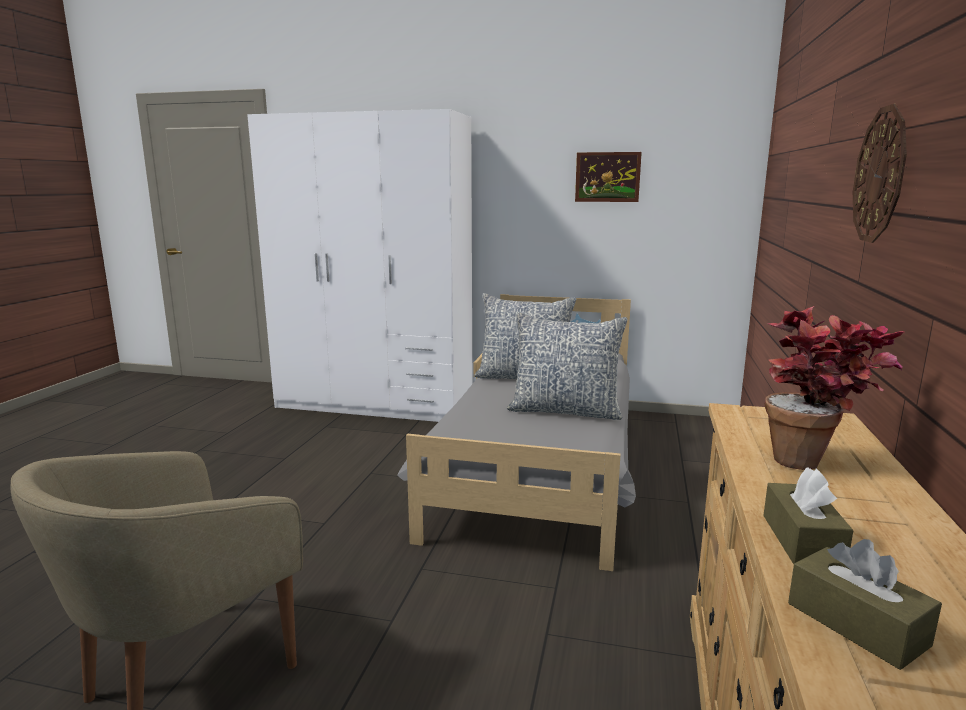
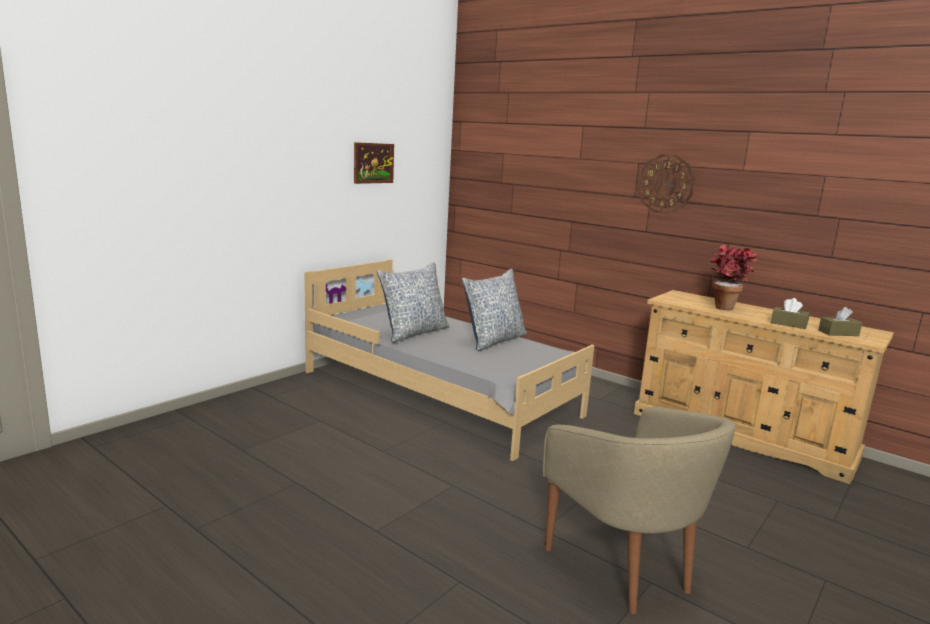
camera: 65 degrees left, 0 degrees up
(375, 404) = (221, 416): white wardrobe -> none

